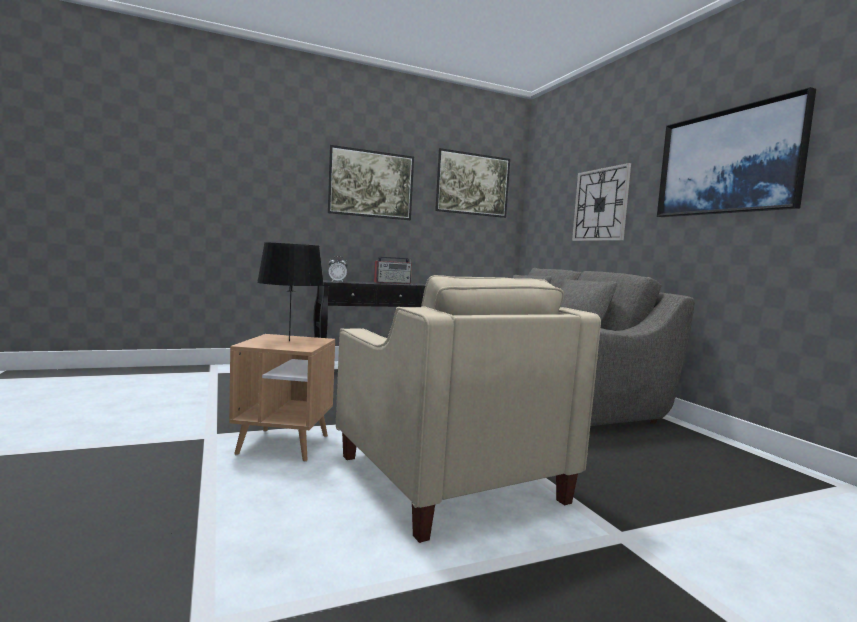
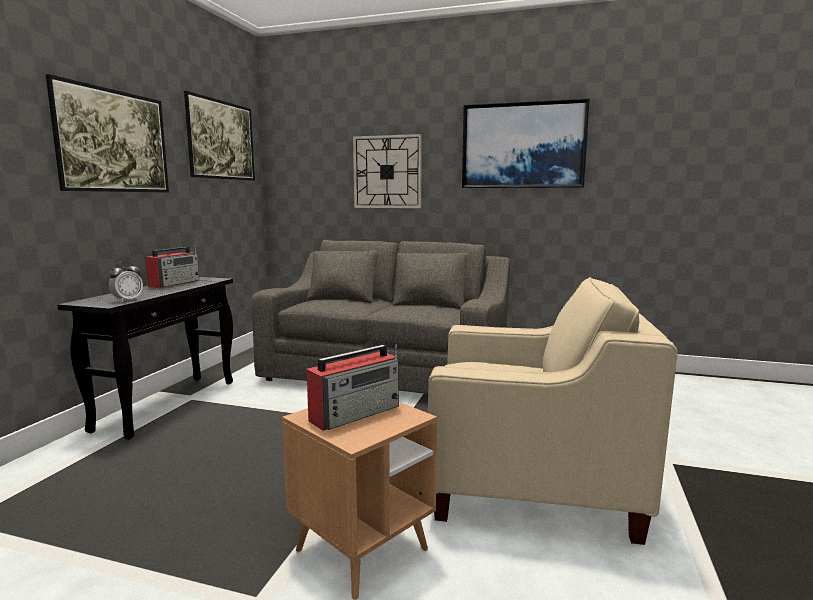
camera: 50 degrees left, 5 degrees up
(289, 341) = (356, 413): black table lamp -> radio

